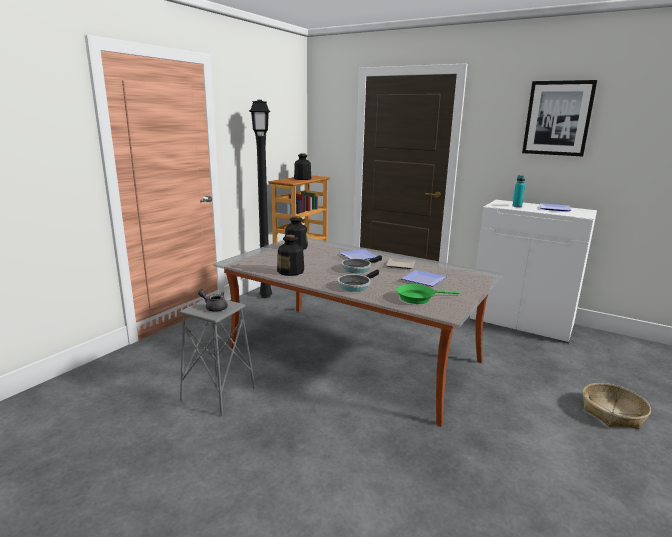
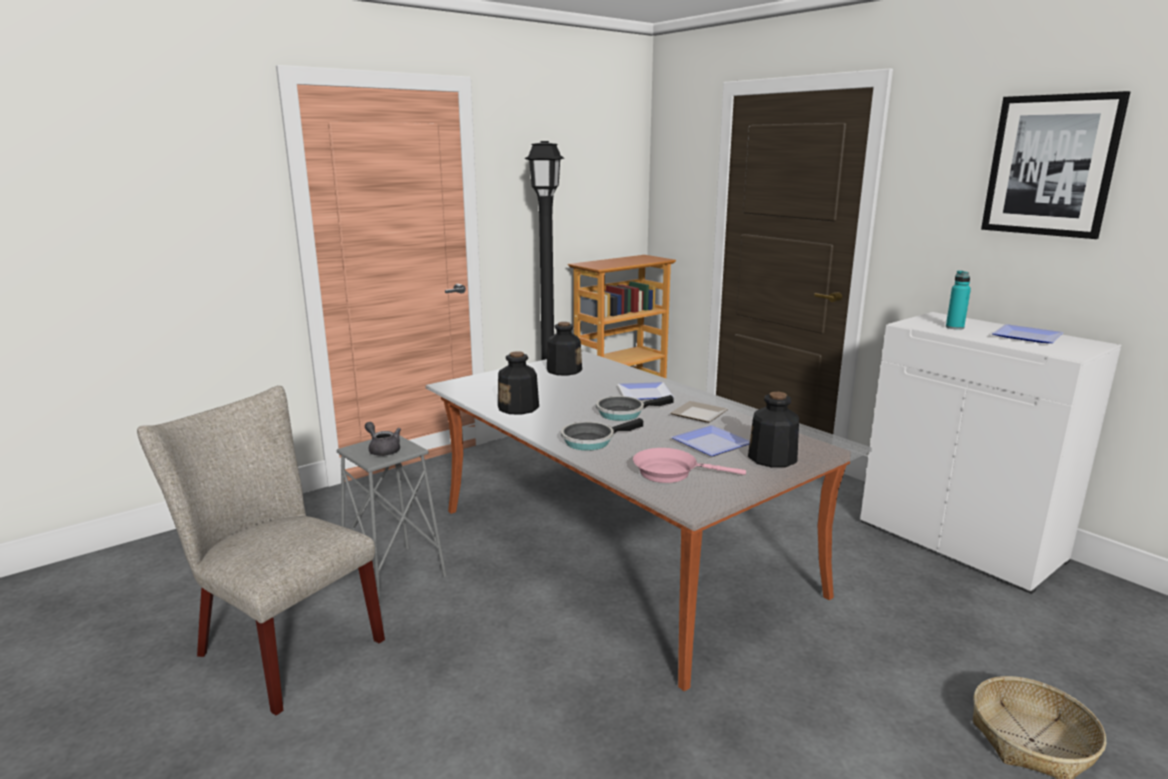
camera: 20 degrees right, 0 degrees up
(168, 454) = (281, 645): none -> beige chair
(302, 178) = (626, 261): bottle -> bottle (772, 458)
(418, 298) = (670, 472): green frying pan -> pink frying pan

